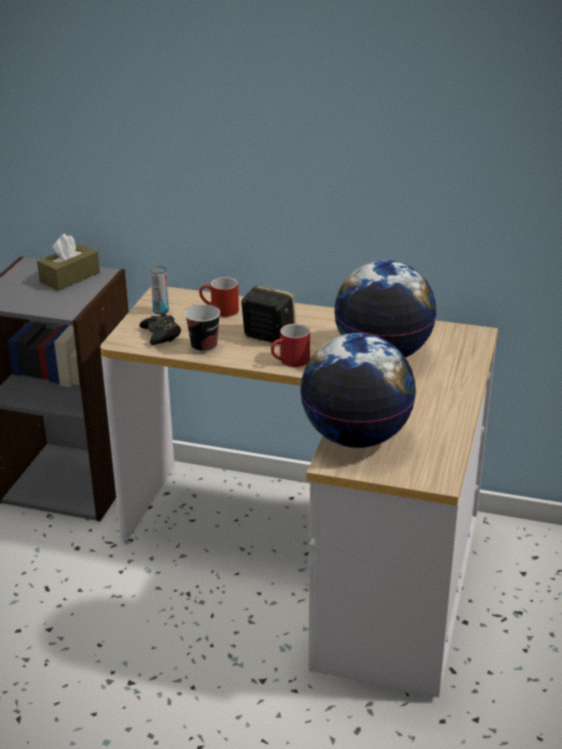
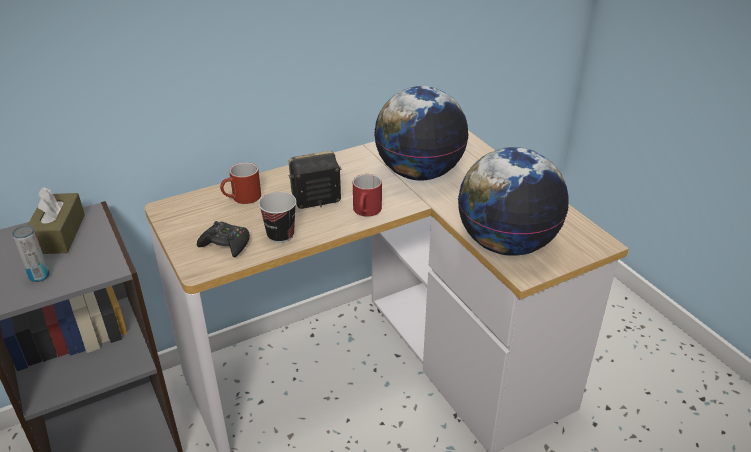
camera: 45 degrees left, 5 degrees up
(161, 311) = (191, 223): can -> can (39, 276)

